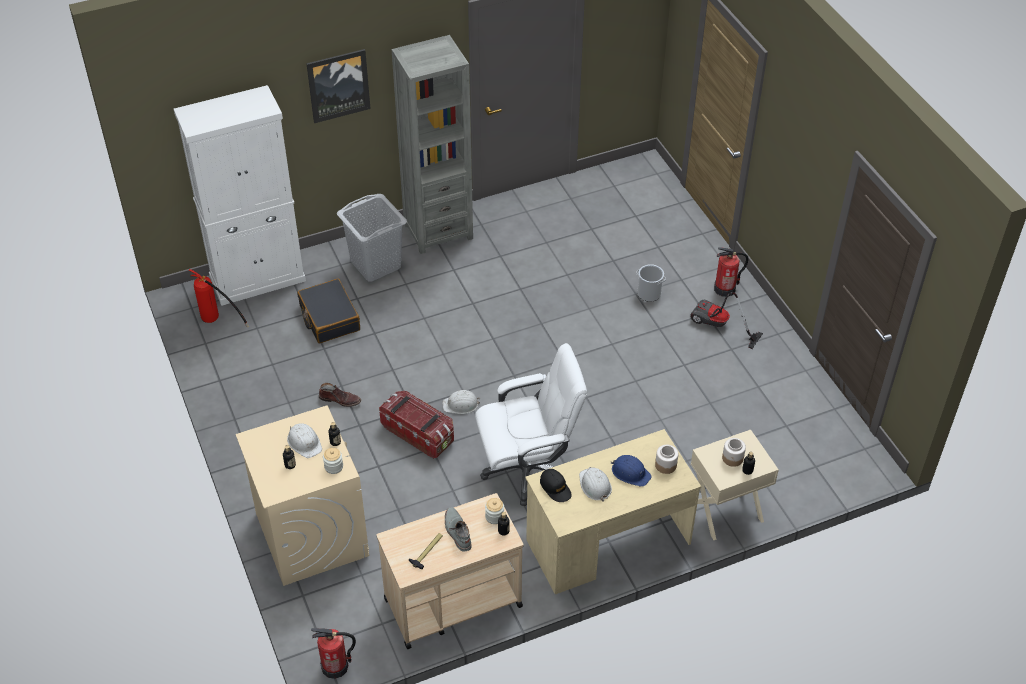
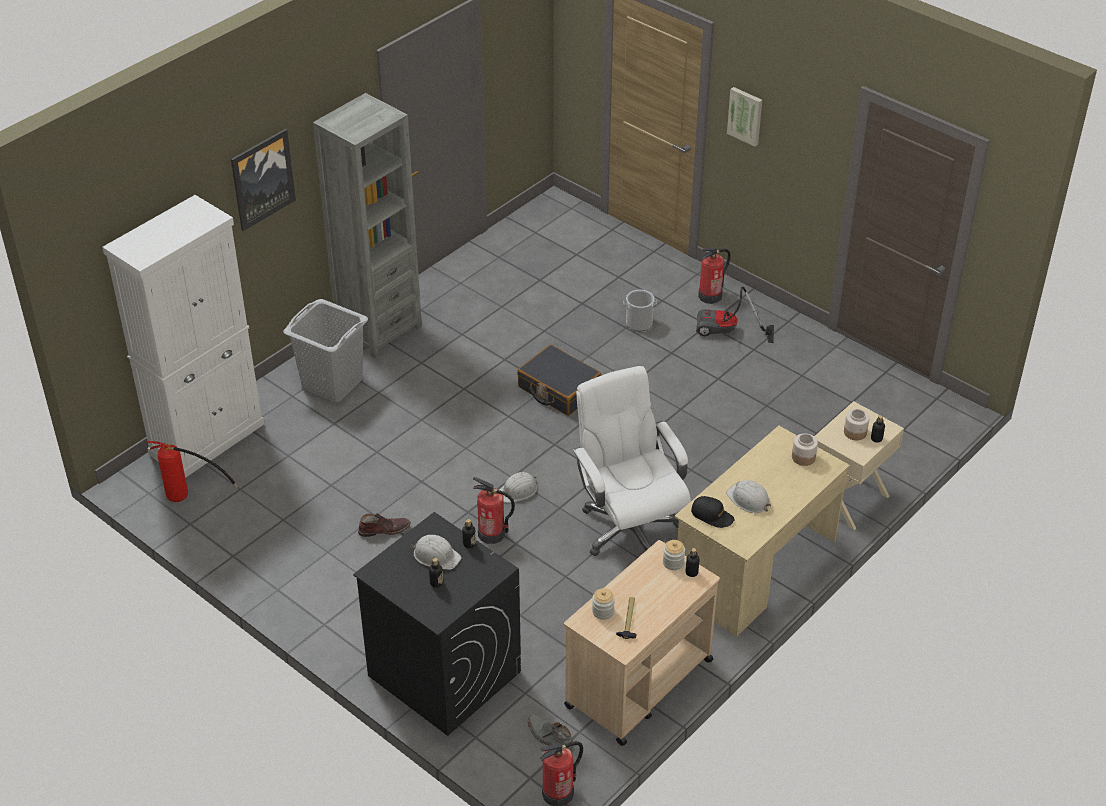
camera: 25 degrees left, 5 degrees down
(311, 534) = (443, 673): beige washing machine -> black washing machine
(329, 318) = (316, 452): black suitcase -> black suitcase (558, 389)
(333, 467) = (485, 568): jar -> jar (603, 611)
(418, 433) = (492, 534): storage box -> fire extinguisher
(457, 532) = (645, 590): grey boot -> grey boot (550, 737)
(527, 469) = (629, 528): white office chair -> white office chair turned 75 degrees counterclockwise
(630, 472) = (774, 476): blue hard hat -> none
(778, 143) = (745, 115): none -> picture

